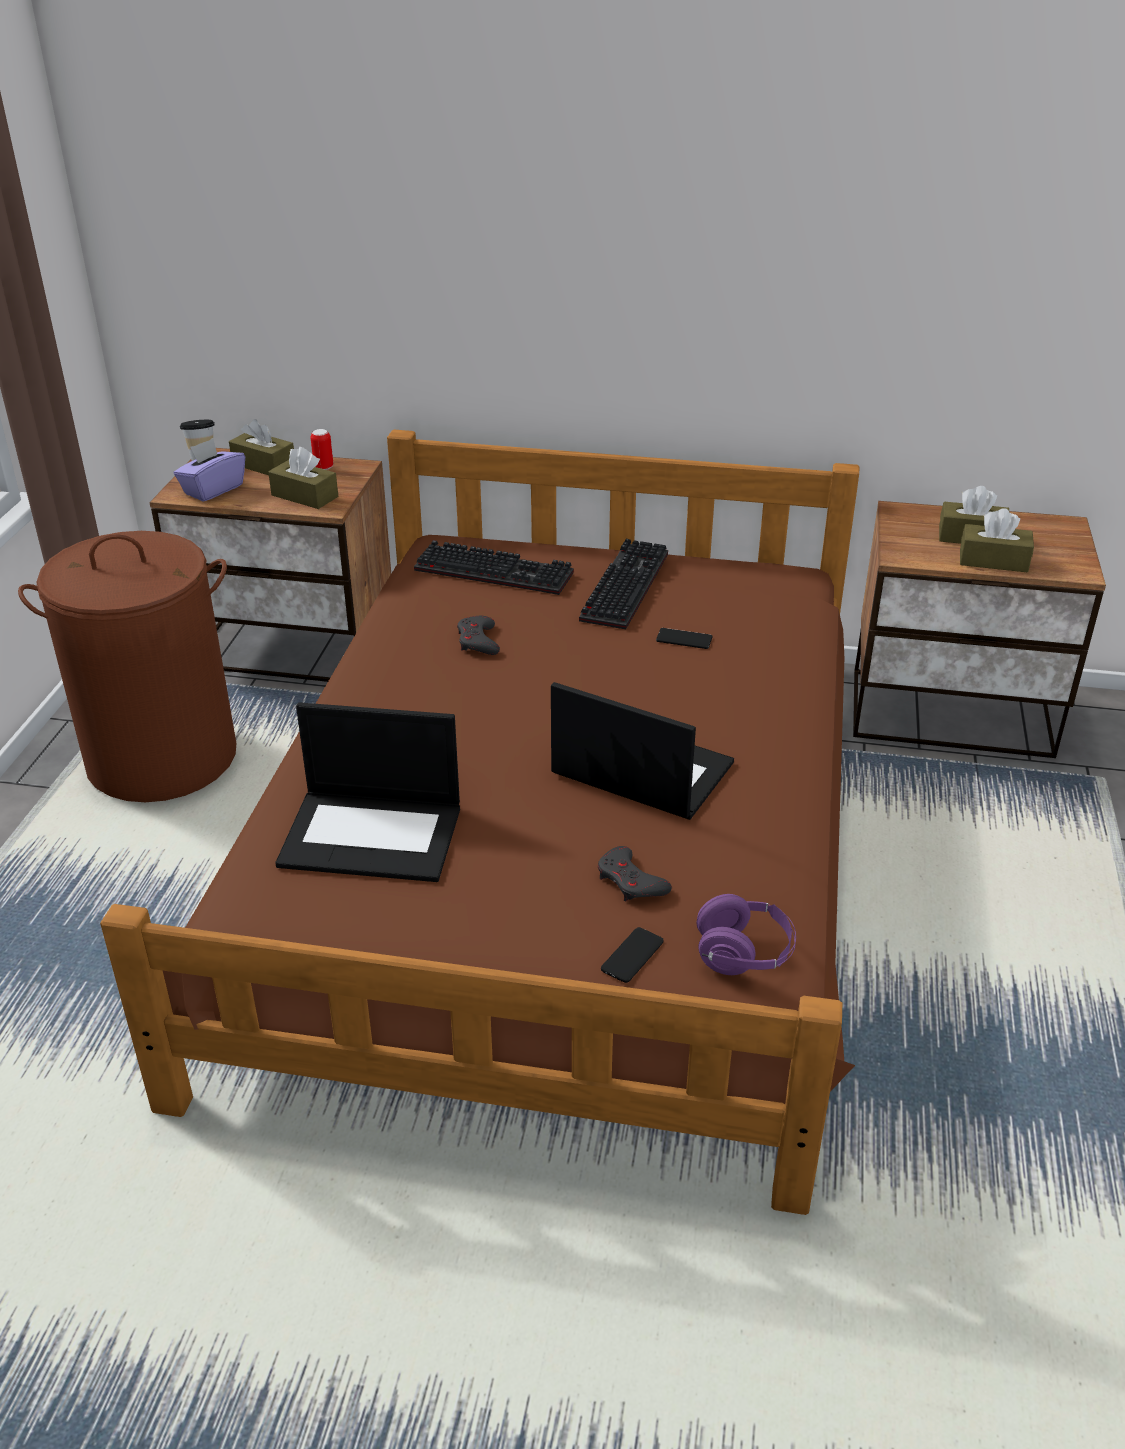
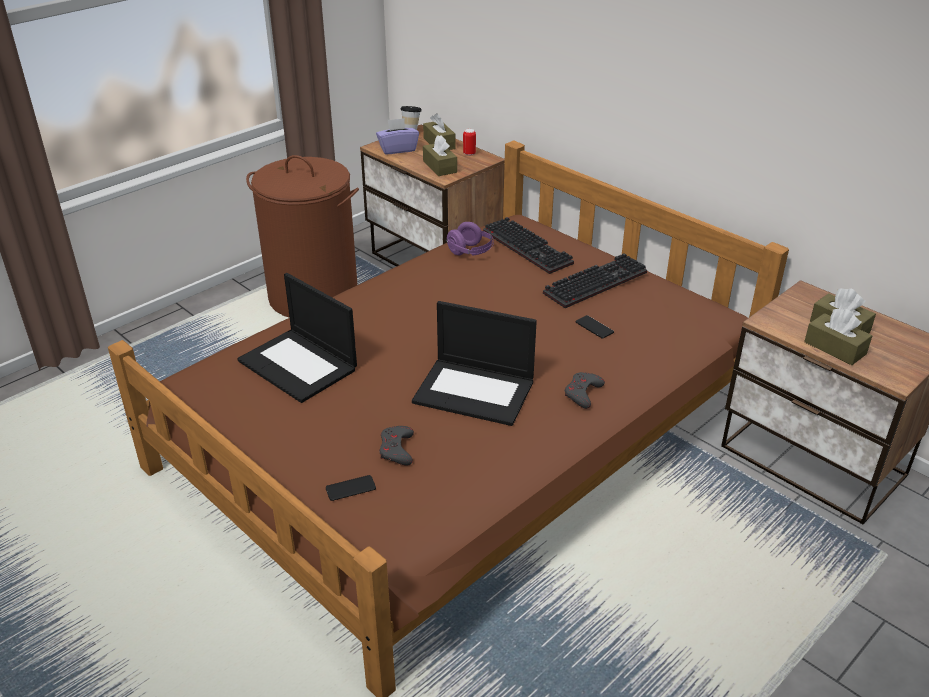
camera: 35 degrees right, 0 degrees up
(478, 641) = (472, 284): grey game controller -> grey game controller (582, 393)
(639, 770) = (475, 391): laptop -> laptop turned 135 degrees clockwise
(744, 954) = (409, 519): purple headphones -> purple headphones (470, 252)

